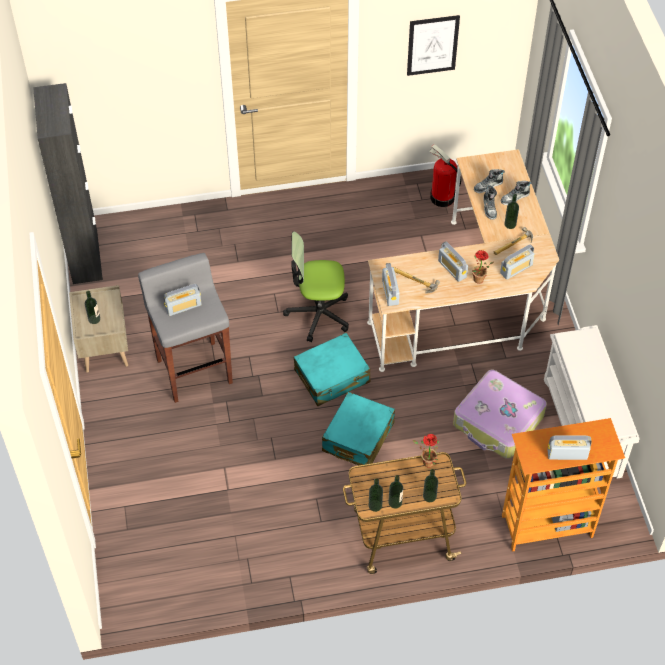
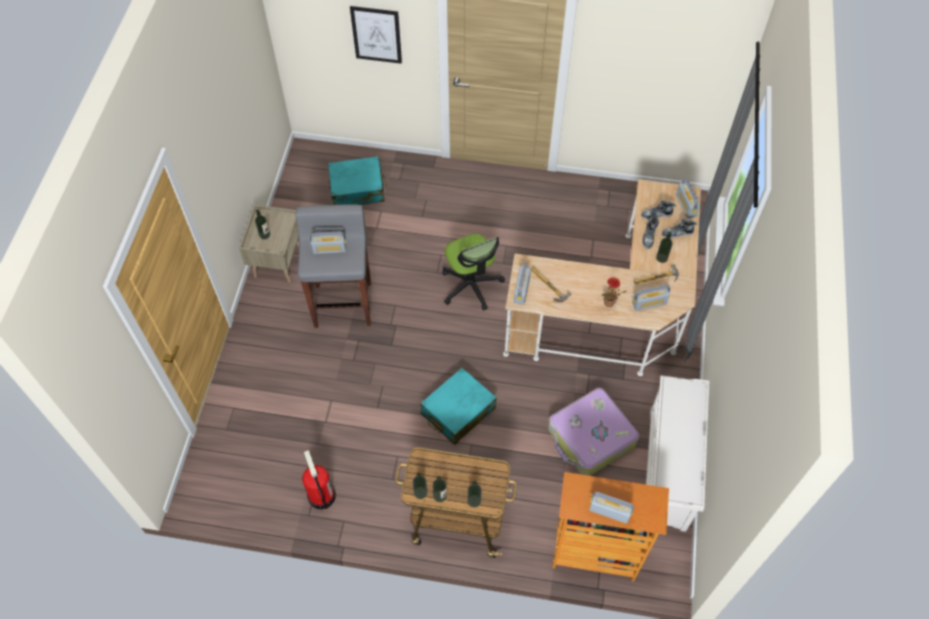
camera: 20 degrees right, 5 degrees up
(85, 257) = (297, 175): black cabinet -> none
(318, 314) = (471, 285): office chair -> office chair turned 135 degrees counterclockwise
(332, 376) = (459, 347): turquoise suitcase -> turquoise suitcase (357, 189)
(425, 462) = (484, 466): potted plant -> none
(432, 45) = (644, 66): picture -> picture (376, 34)
(442, 197) = (626, 210): fire extinguisher -> fire extinguisher (321, 496)
(452, 269) = (588, 285): radio -> radio (686, 205)

